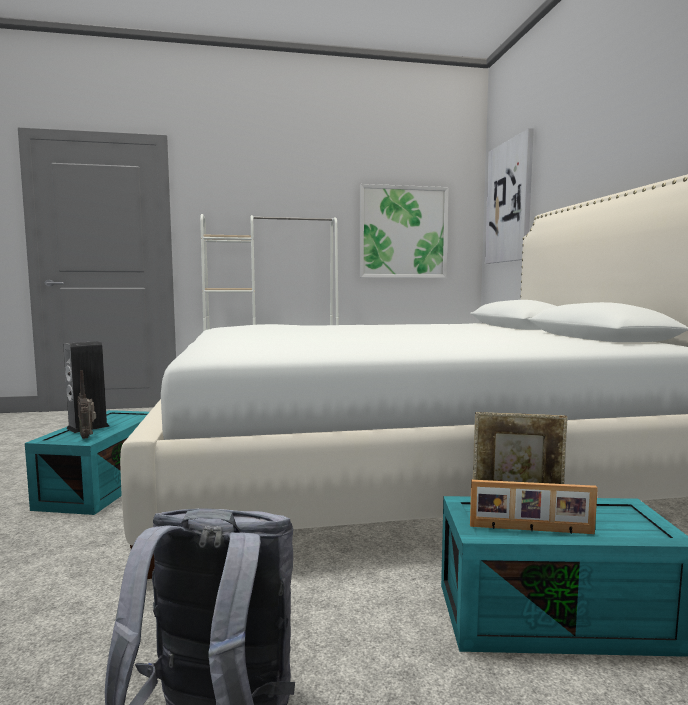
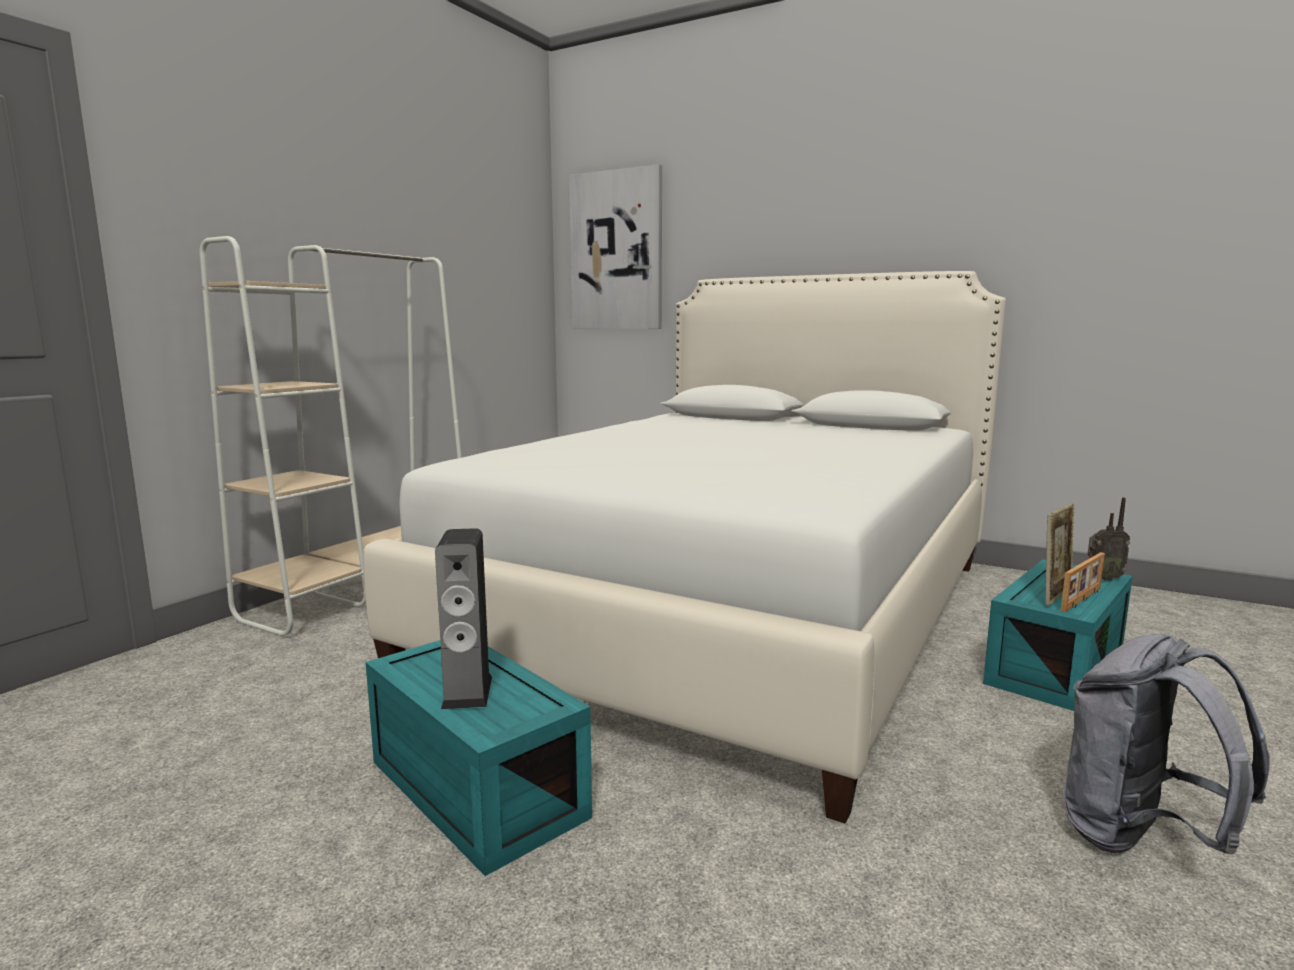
camera: 50 degrees left, 5 degrees up
(88, 437) = (533, 700): radio -> radio (1102, 578)
(403, 232) = (477, 281): picture -> none

